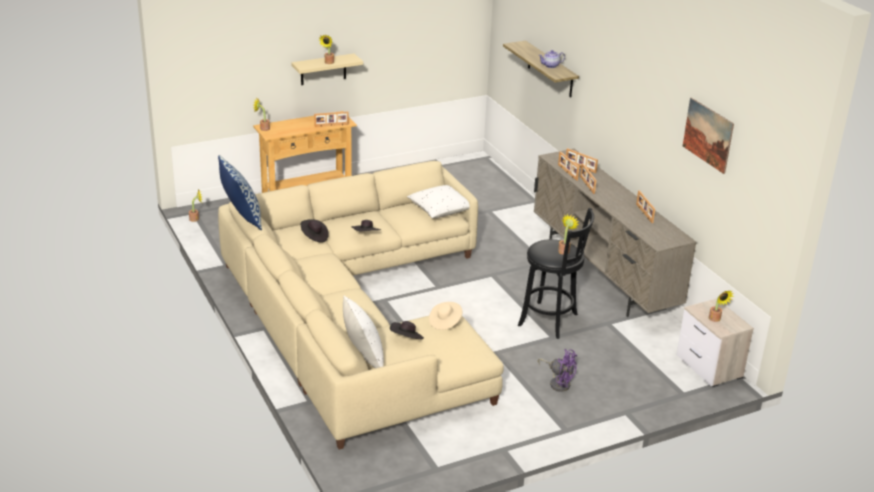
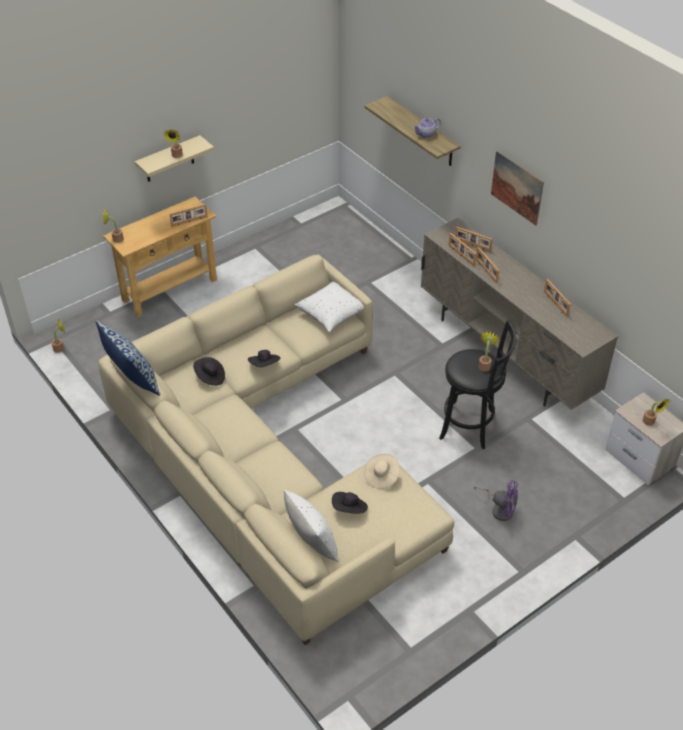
camera: 10 degrees left, 15 degrees up
(708, 135) = (632, 237): picture -> picture (517, 187)

